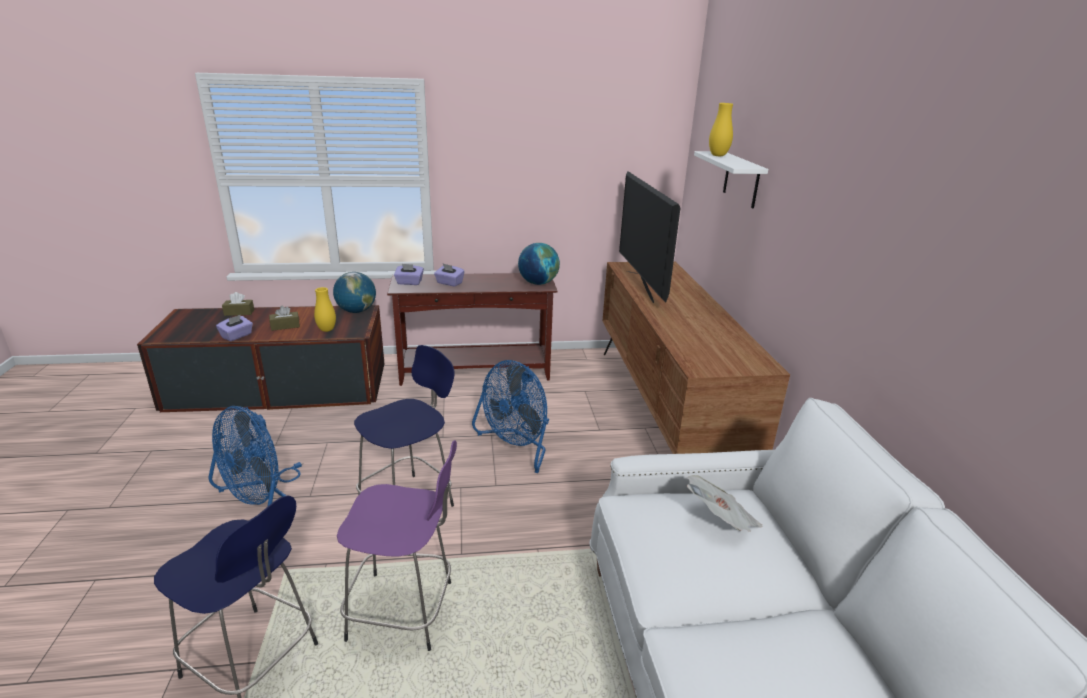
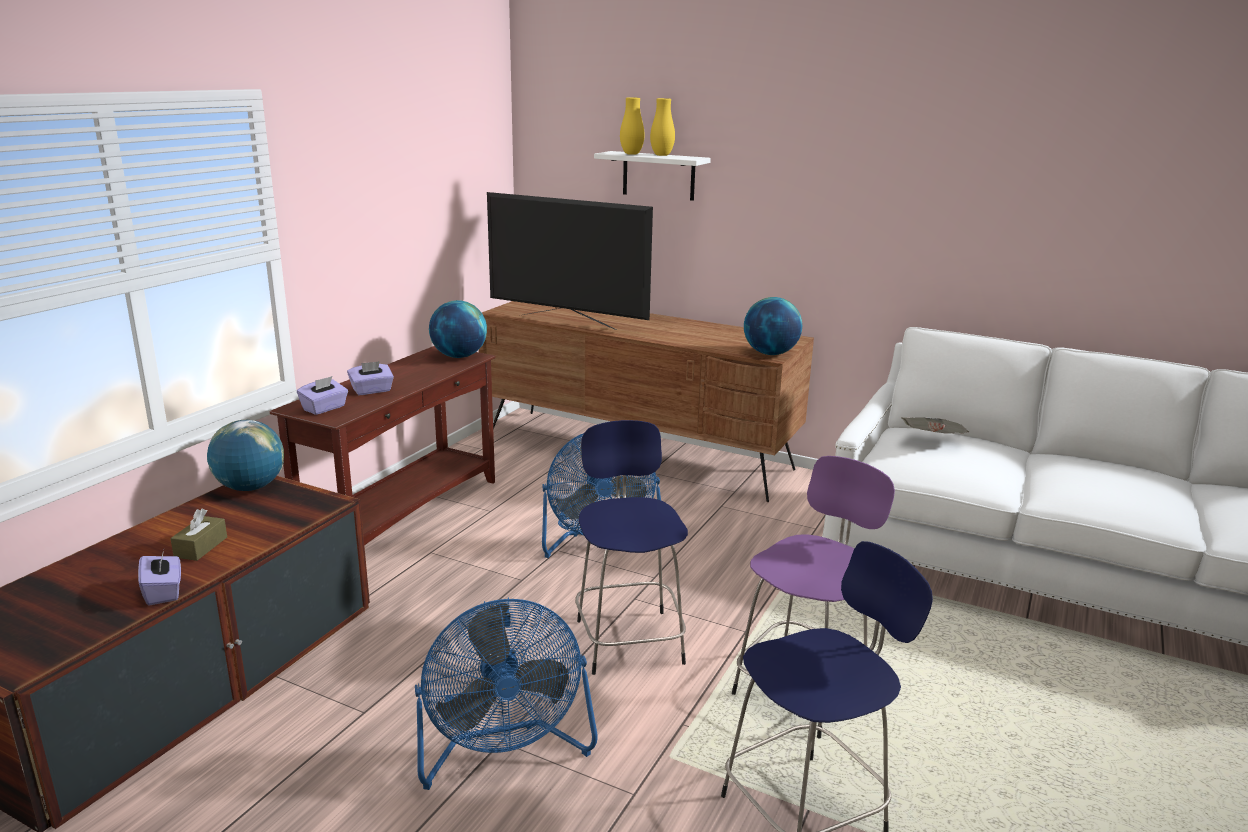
camera: 55 degrees left, 5 degrees down
(239, 312) = (57, 576): brown tissue box -> none
(327, 330) = (278, 520): yellow vase -> yellow vase (662, 155)
(704, 367) = (770, 353): none -> globe

